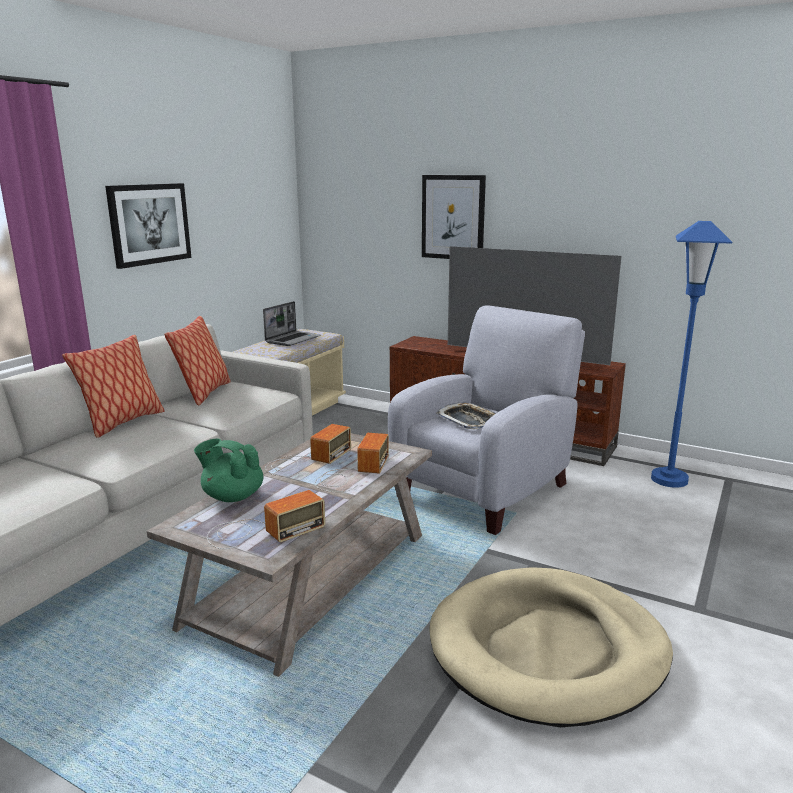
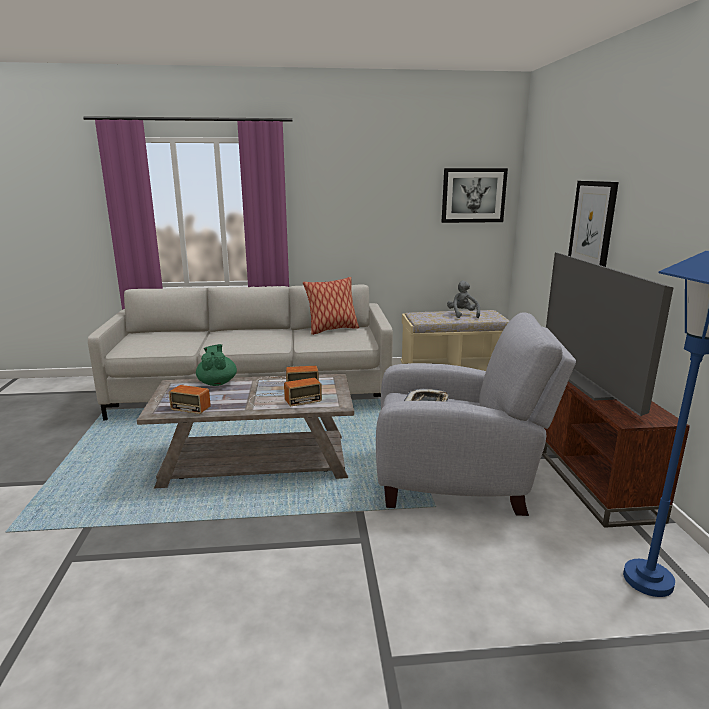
camera: 55 degrees right, 0 degrees up
(123, 422) = (265, 330): pillow -> none
(149, 224) = (353, 210): picture -> picture (473, 195)
(293, 339) = (462, 315): laptop -> grey plush toy
(547, 649) = (250, 581): beige dog bed -> none

